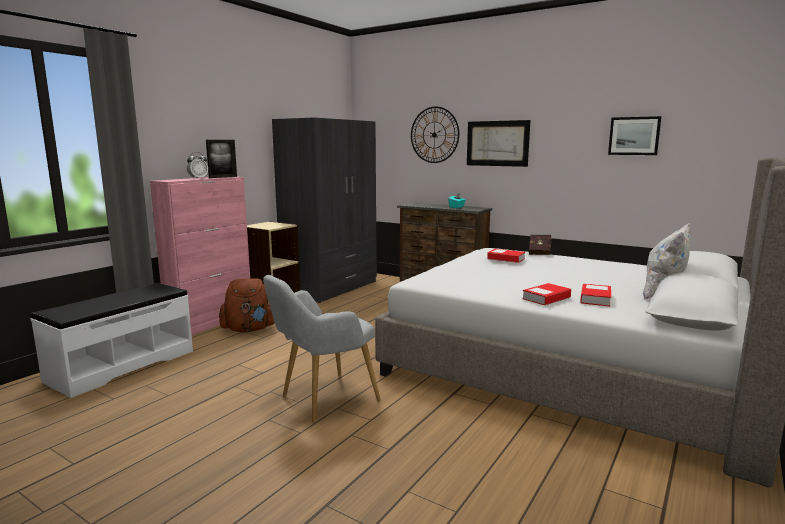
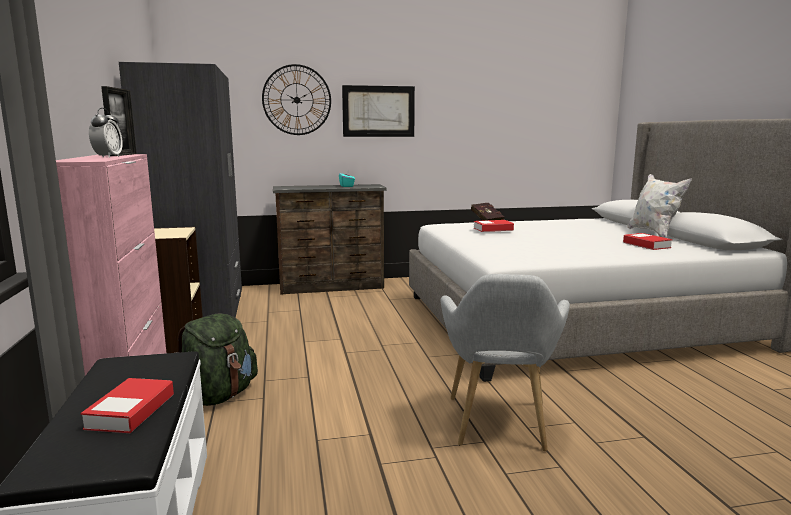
camera: 45 degrees left, 0 degrees up
(249, 329) = (217, 397): brown backpack -> green backpack
(546, 298) = (627, 251): book -> book (131, 411)
(634, 136) = (510, 105): picture -> none

